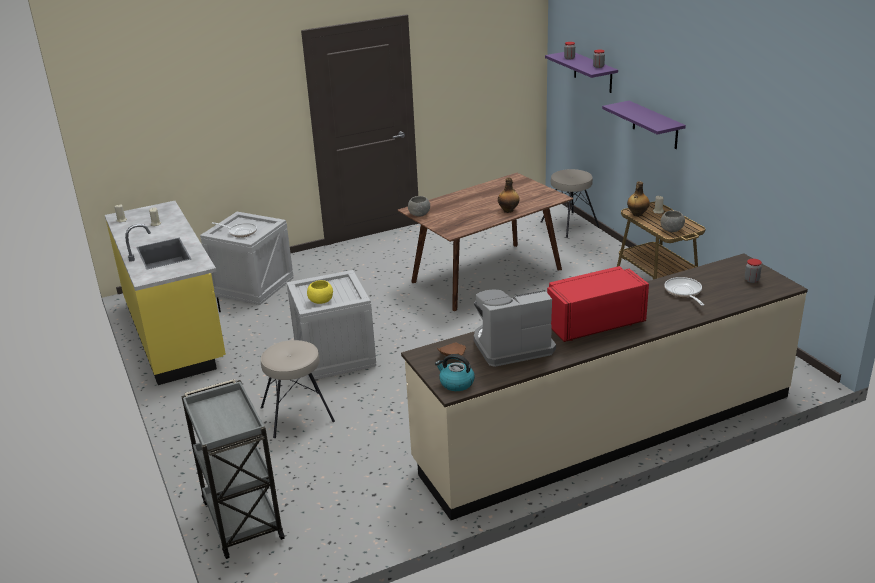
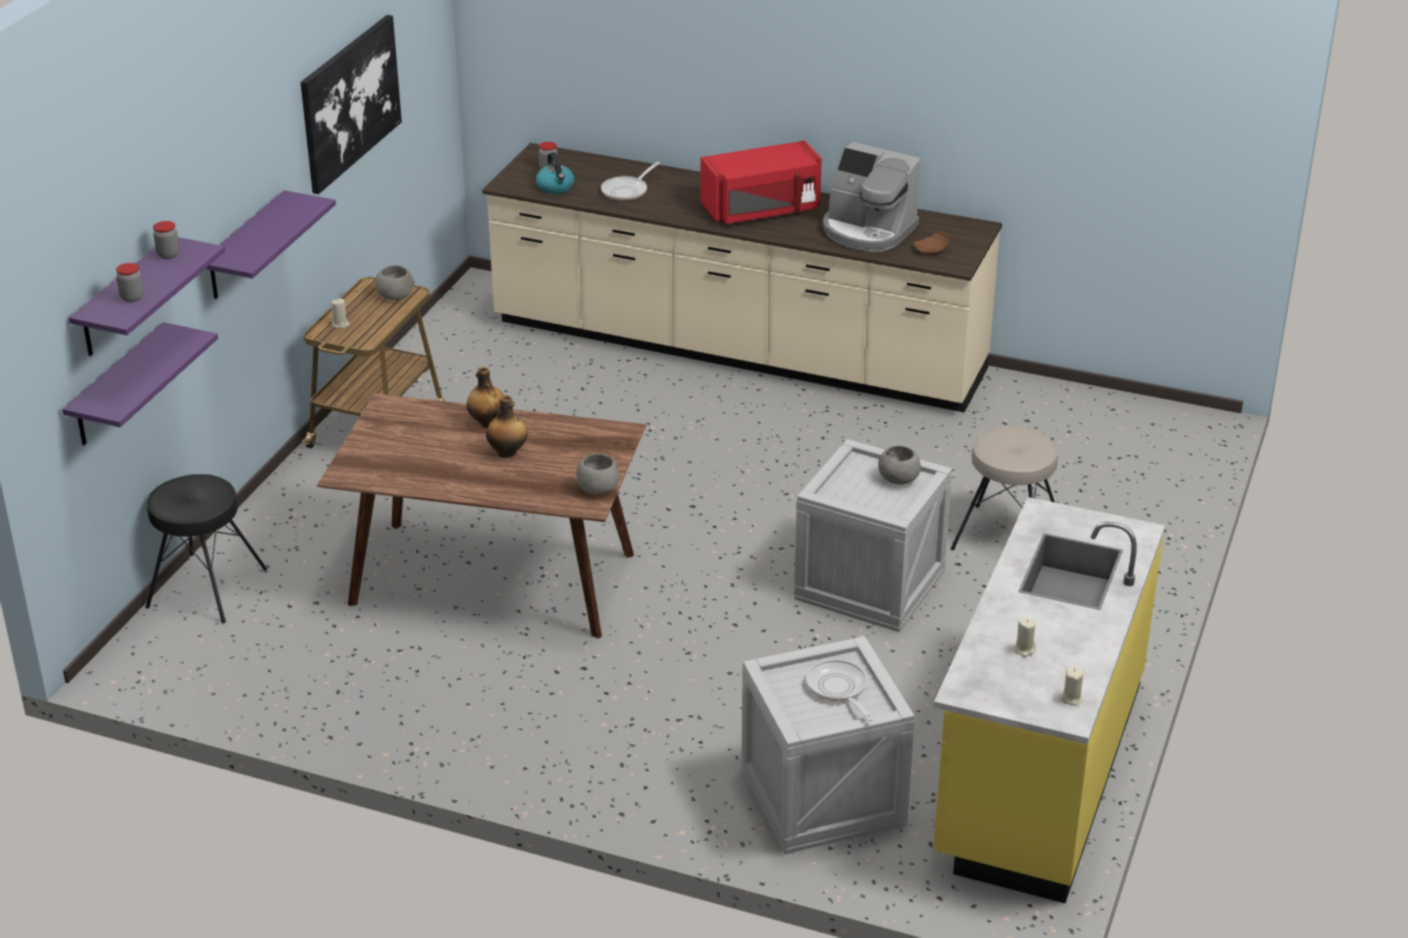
camera: 135 degrees left, 5 degrees up
(242, 518) = (1174, 469): grey cart -> none
(321, 301) = (898, 480): yellow bowl -> grey bowl
(456, 383) = (967, 230): kettle -> kettle (556, 187)
(570, 224) = (205, 587): beige stool -> black stool
(583, 106) = (117, 387): none -> purple shelf
(593, 323) = (762, 210): red microwave -> red microwave turned 45 degrees counterclockwise
(637, 214) = (372, 333): bottle -> bottle (508, 452)
(747, 130) = (350, 102): none -> picture

